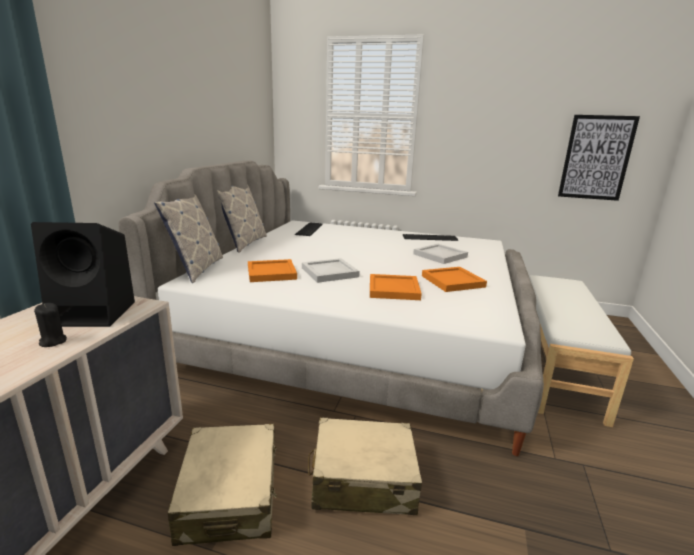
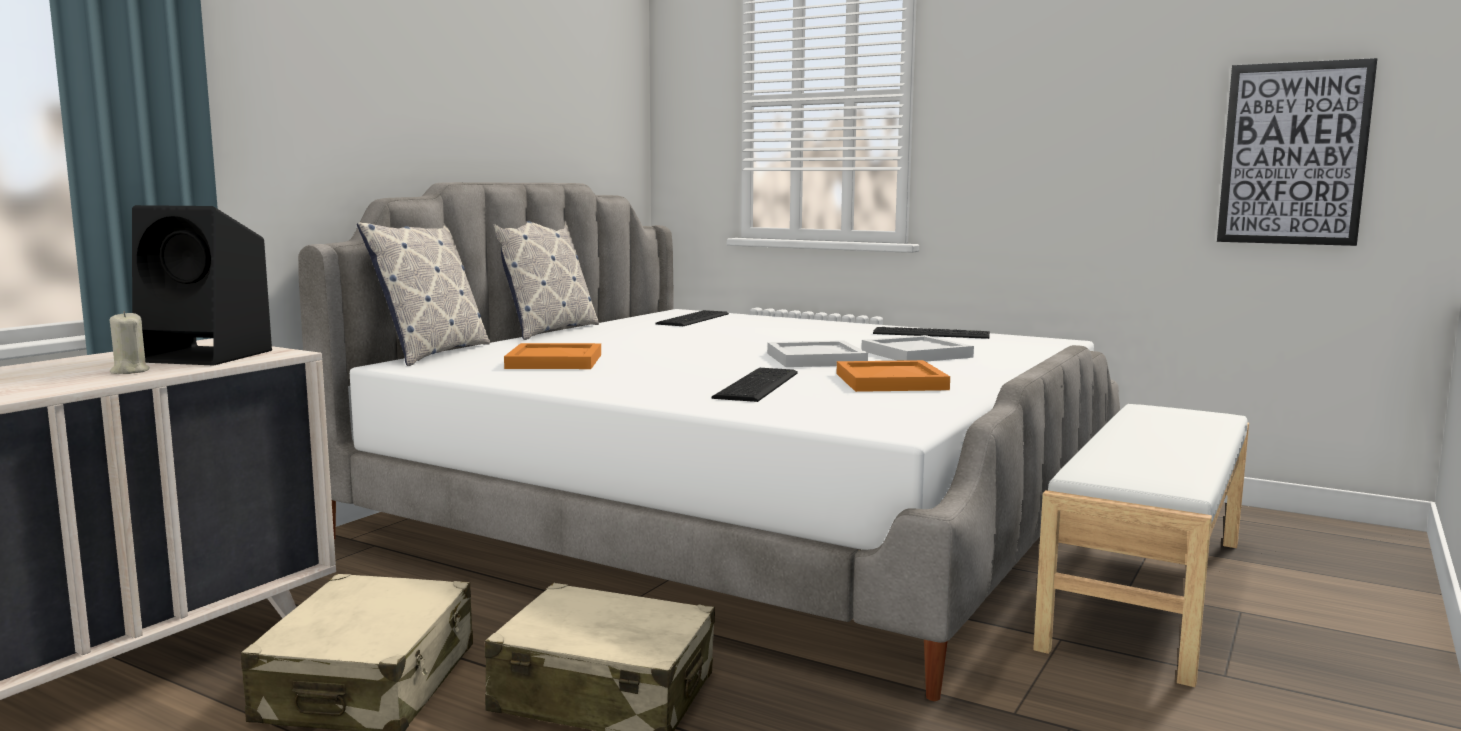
camera: 15 degrees right, 10 degrees down
(53, 341) = (129, 371): black candle -> beige candle
(328, 272) = (660, 364): white tray -> white tray (814, 358)
(393, 289) = (754, 385): orange tray -> keyboard

